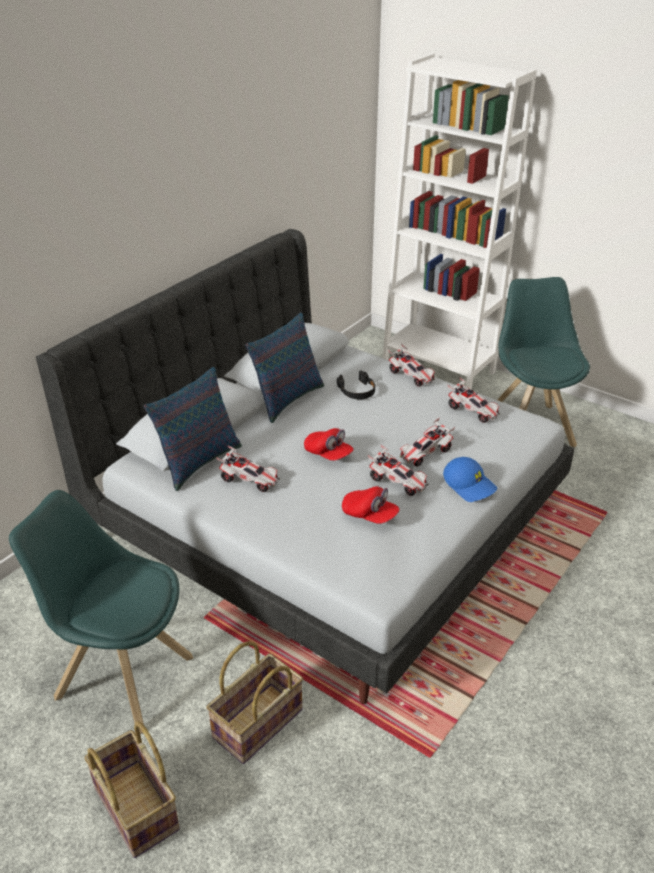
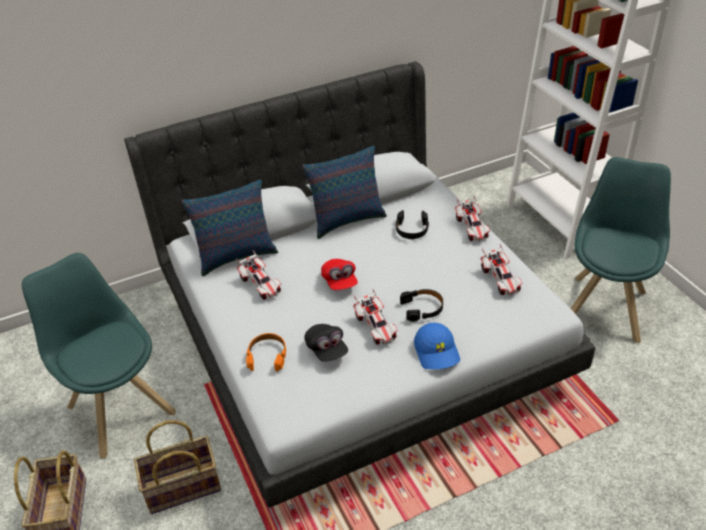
camera: 30 degrees right, 5 degrees up
(314, 540) = (267, 356): none -> orange headphones
(369, 515) = (326, 350): red cap -> black cap
(425, 454) = (422, 308): toy car -> black headphones

